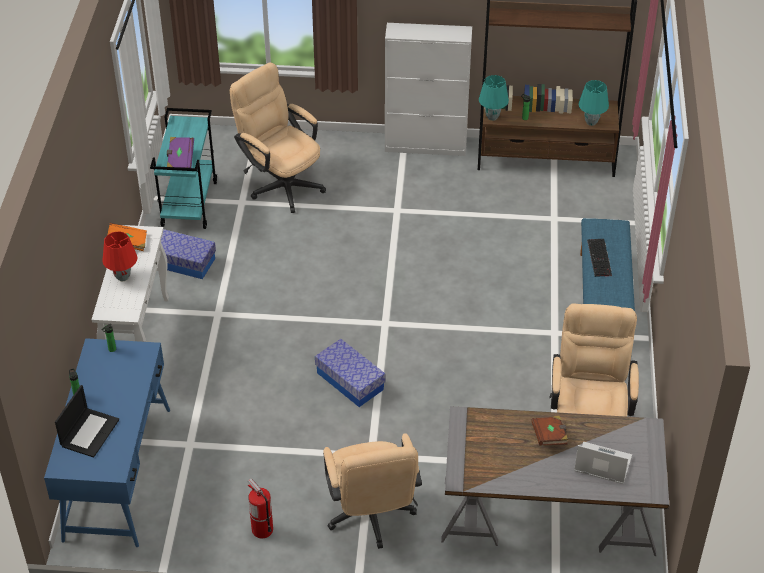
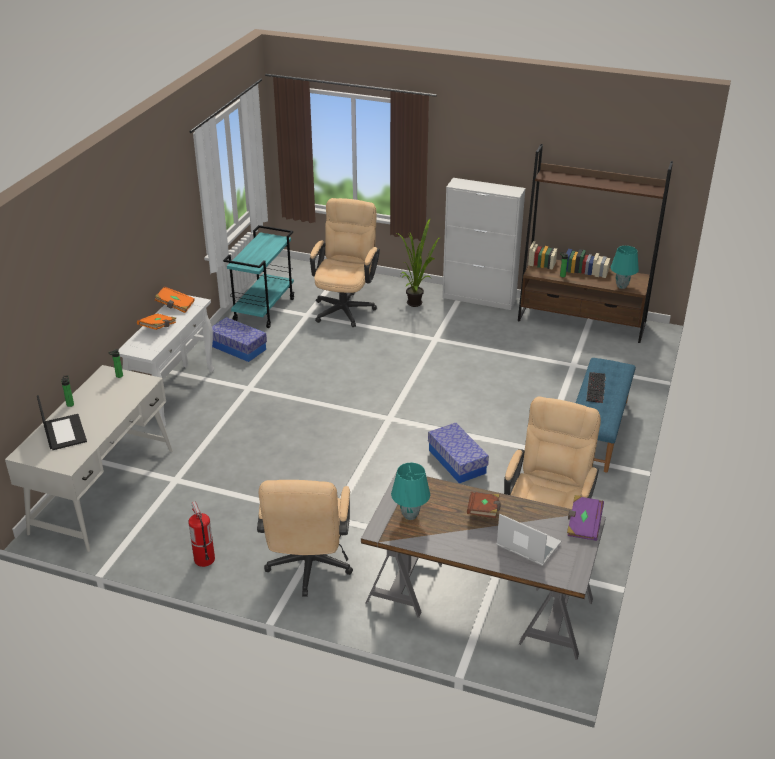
camera: 15 degrees right, 10 degrees down
(89, 432) = (64, 432): laptop -> laptop turned 60 degrees counterclockwise
(118, 473) = (104, 490): blue desk -> white desk
(123, 277) = (158, 328): red table lamp -> orange book
(180, 159) = (252, 260): purple book -> purple book (583, 525)
(281, 183) = (345, 307): beige office chair -> beige office chair turned 45 degrees clockwise
(350, 381) = (338, 456): storage box -> storage box (457, 461)
(359, 163) = (417, 302): none -> potted plant
(492, 117) = (534, 271): turquoise table lamp -> turquoise table lamp (410, 515)

